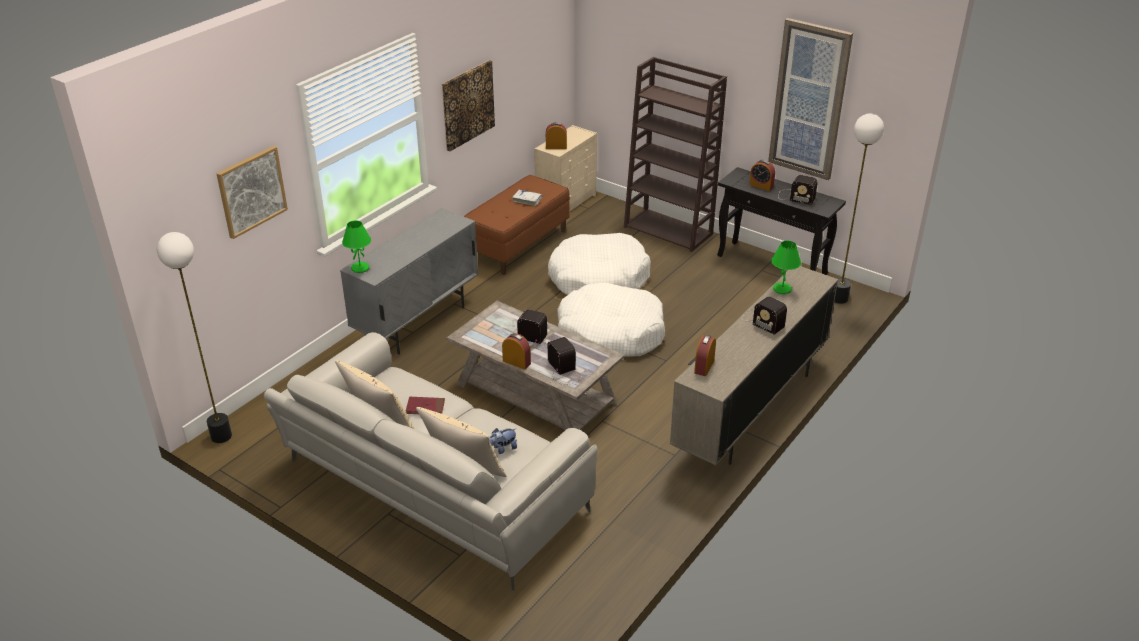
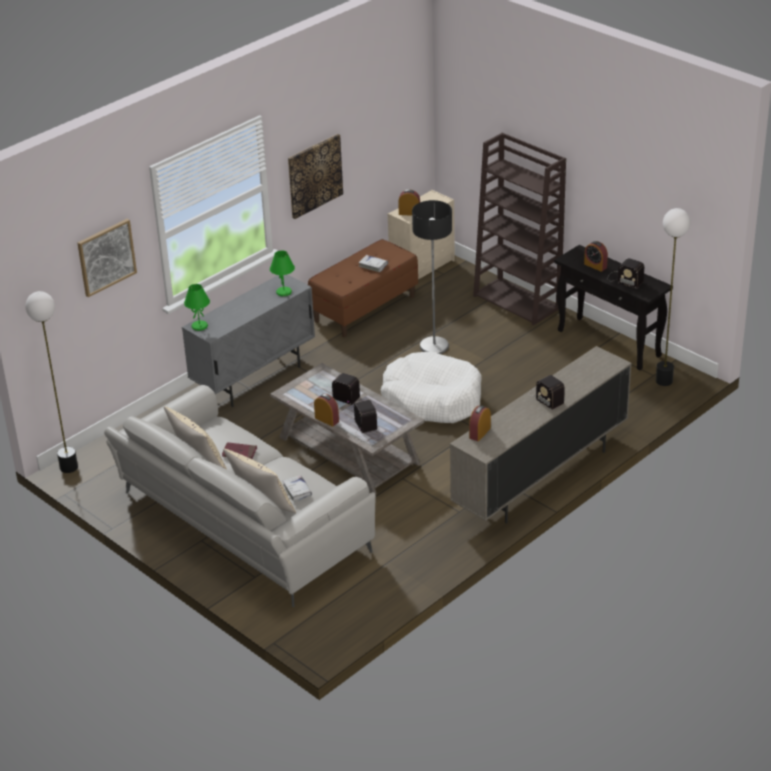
camera: 10 degrees right, 0 degrees up
(502, 449) = (297, 491): plush toy -> white book
(598, 278) = (434, 346): white dog bed -> floor lamp
(782, 289) = (575, 369): green table lamp -> green table lamp (284, 292)
(809, 100) = (637, 187): picture -> none

